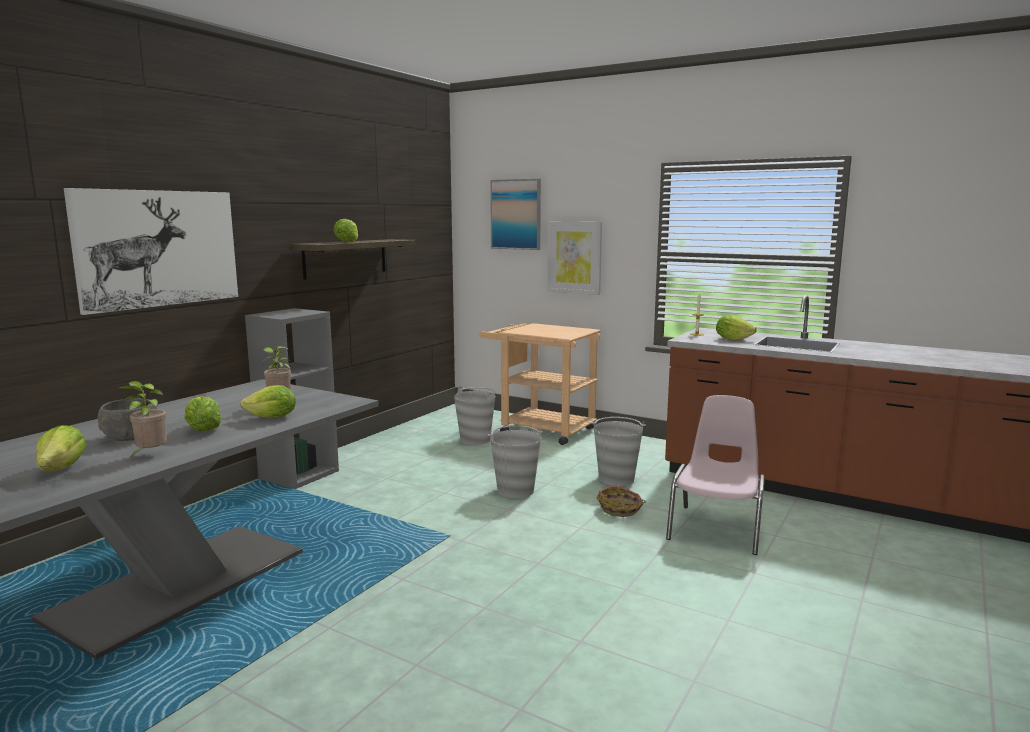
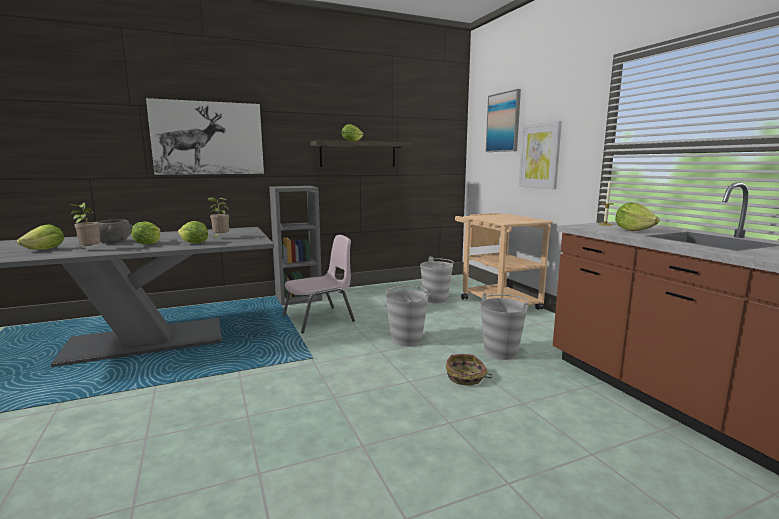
camera: 35 degrees right, 0 degrees up
(717, 528) = (533, 423): pink chair -> pink chair (319, 319)

